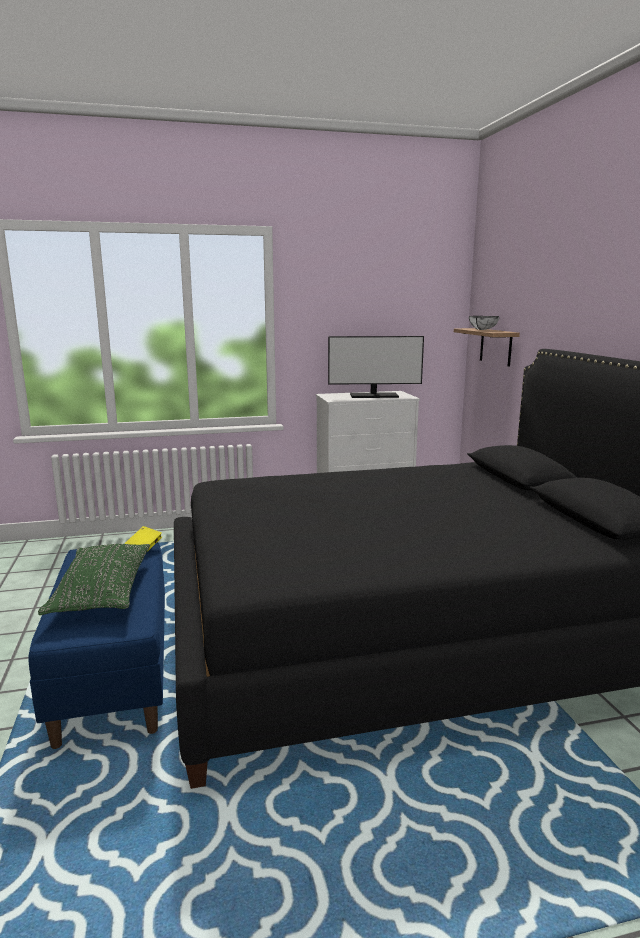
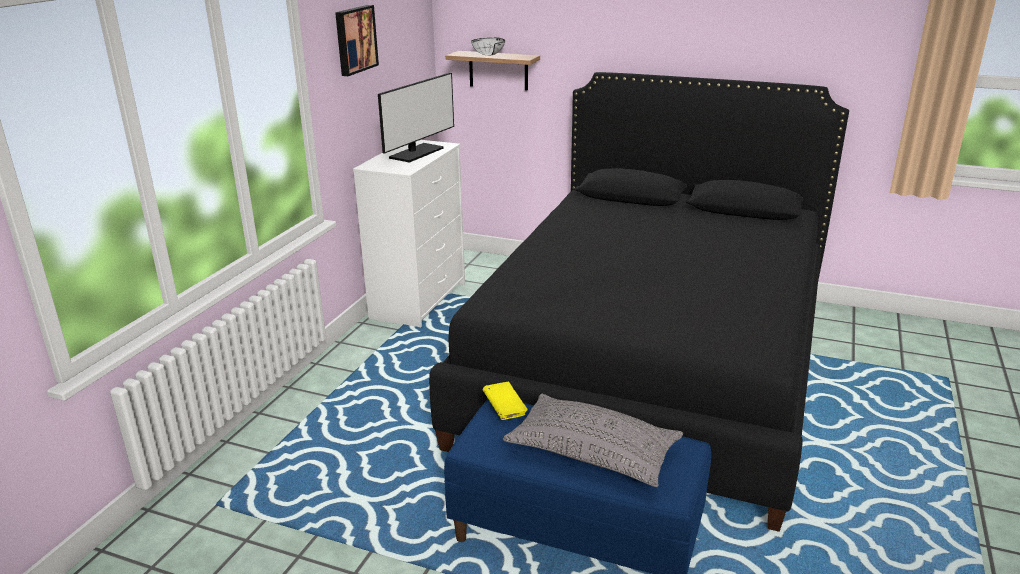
camera: 55 degrees left, 10 degrees up
(102, 592) = (593, 454): green pillow -> grey pillow
(342, 298) = (354, 39): none -> picture

